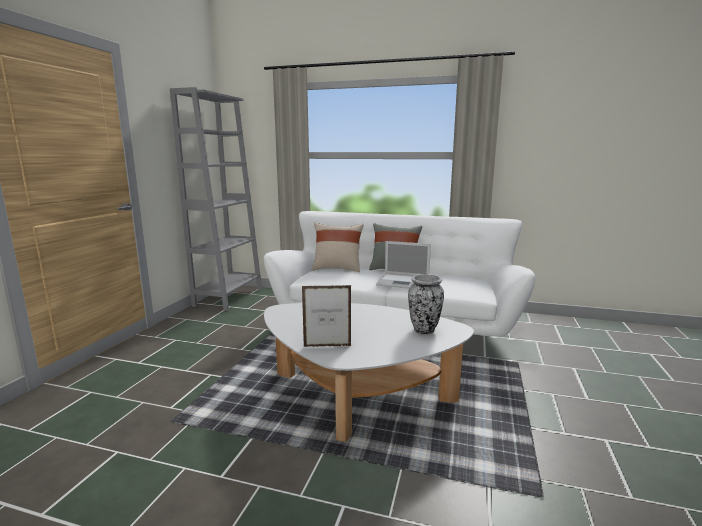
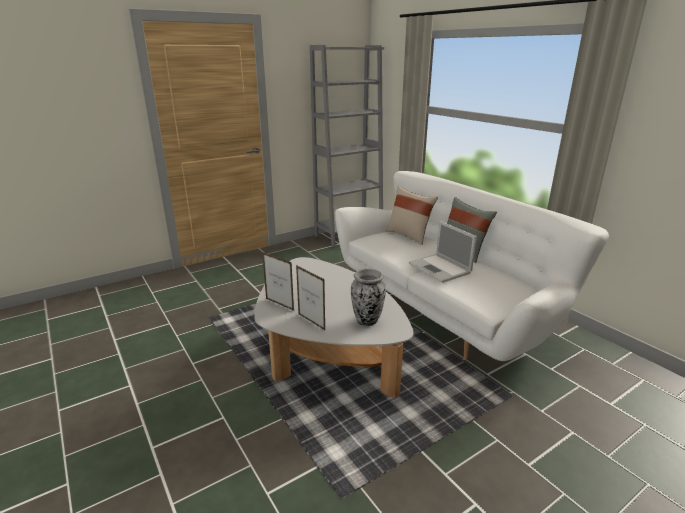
camera: 40 degrees right, 10 degrees up
(384, 347) = (311, 322): none -> picture frame

